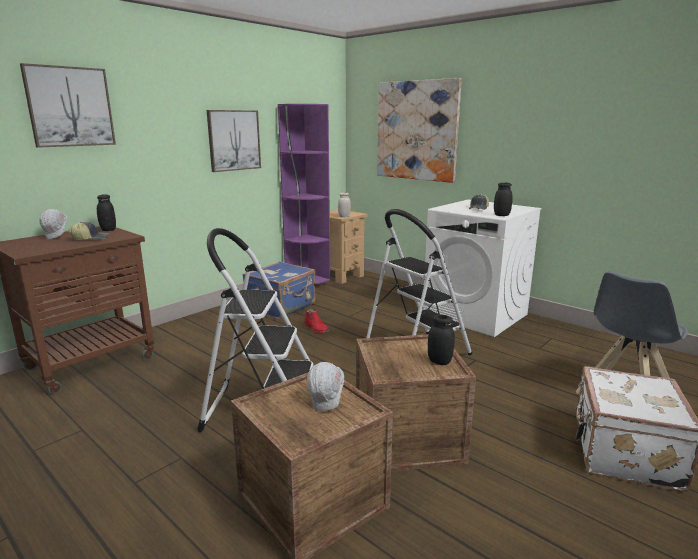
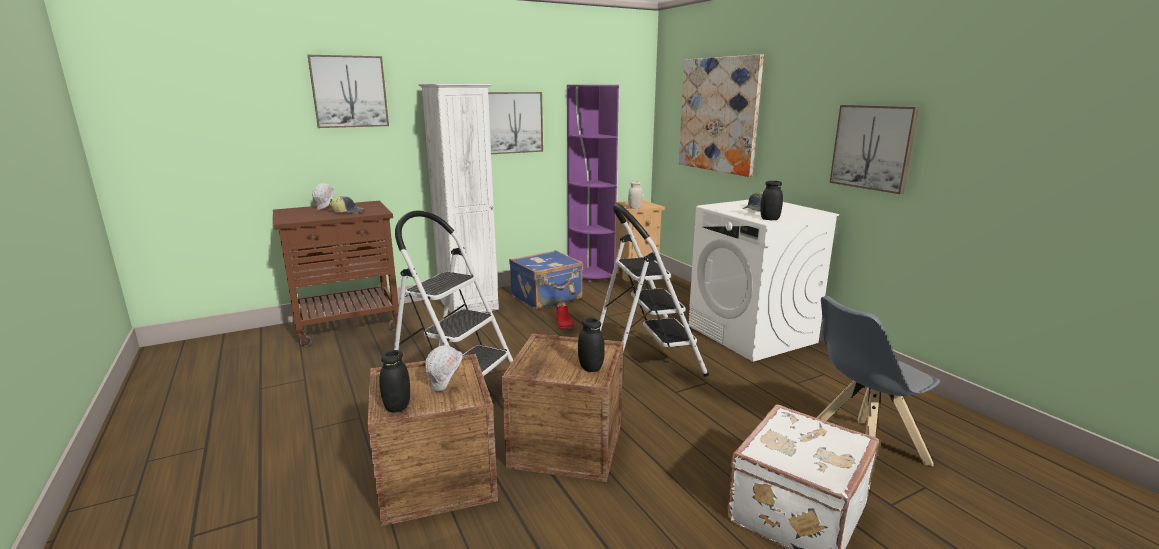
camera: 20 degrees right, 0 degrees up
(108, 230) = (372, 205): black jar -> black jar (397, 406)
(210, 323) = (469, 304): none -> white cabinet
(569, 152) = (872, 147): none -> picture

